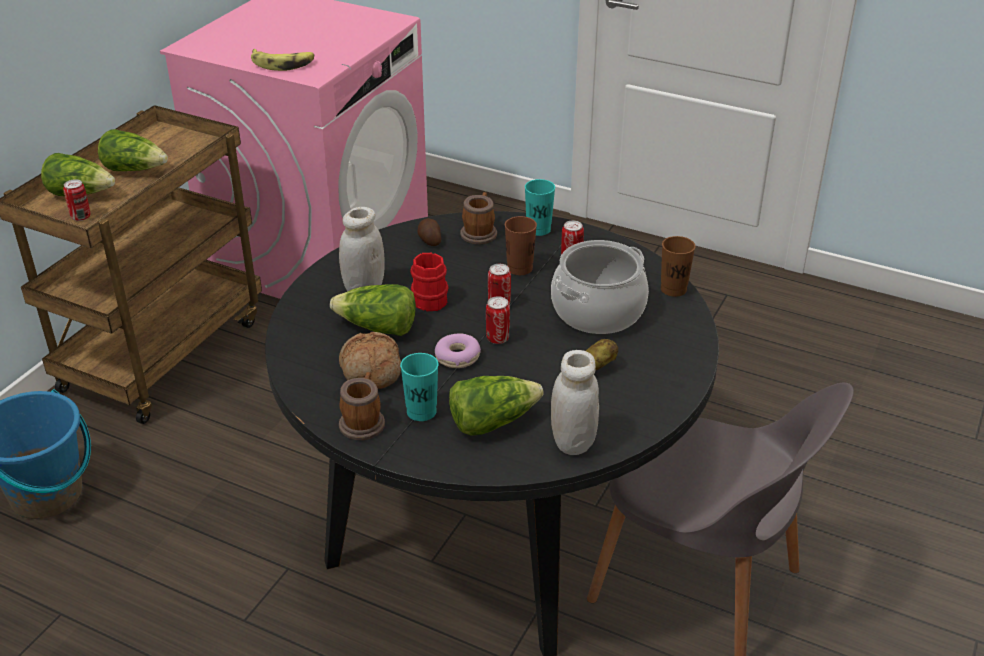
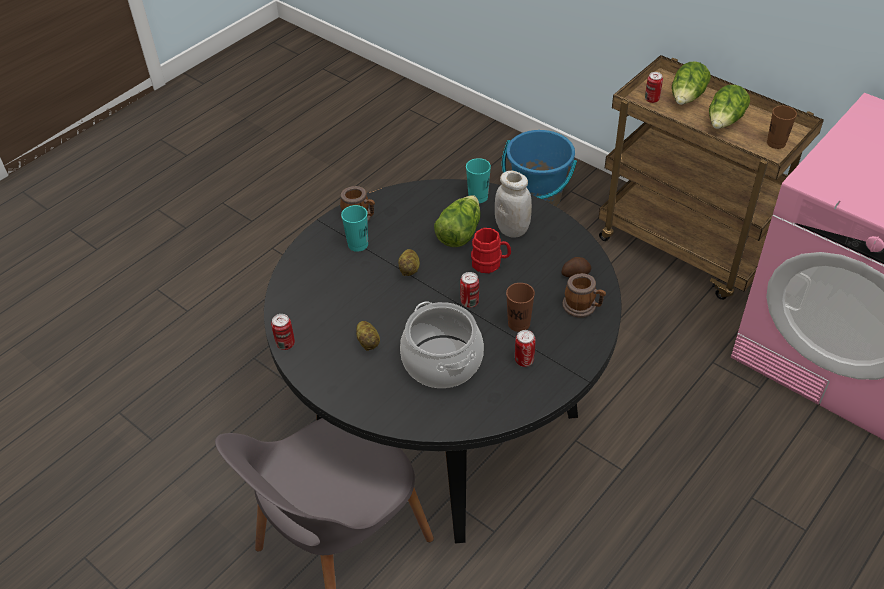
camera: 105 degrees right, 10 degrees up
(283, 64) = (836, 163): banana -> none
(370, 371) = (411, 224): bread -> none
(457, 357) = (410, 269): donut -> potato
(492, 421) = (333, 277): lettuce -> none
(497, 338) = (425, 294): can -> can (285, 344)
(538, 229) = (580, 347): turquoise cup -> turquoise cup (478, 197)
(573, 442) = (295, 314): white jar -> none
(673, 289) = (459, 423): brown cup -> brown cup (776, 143)

